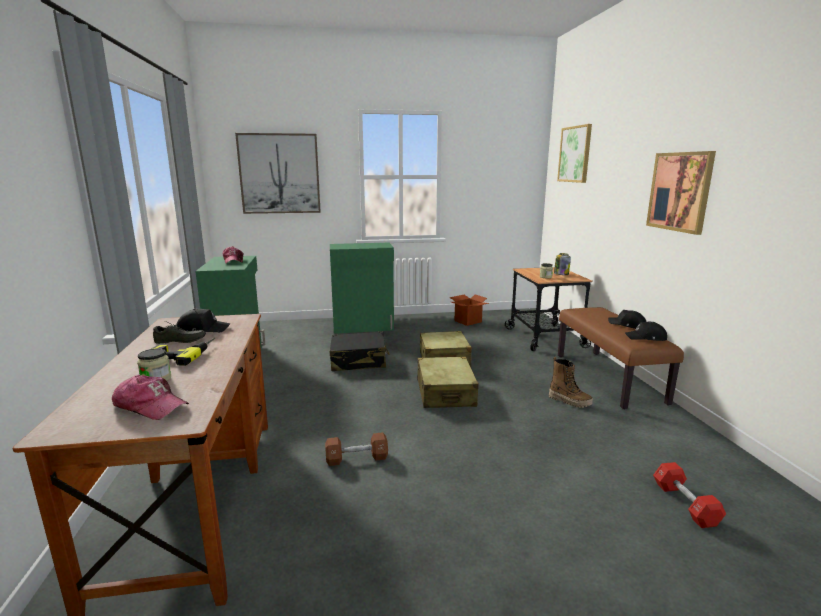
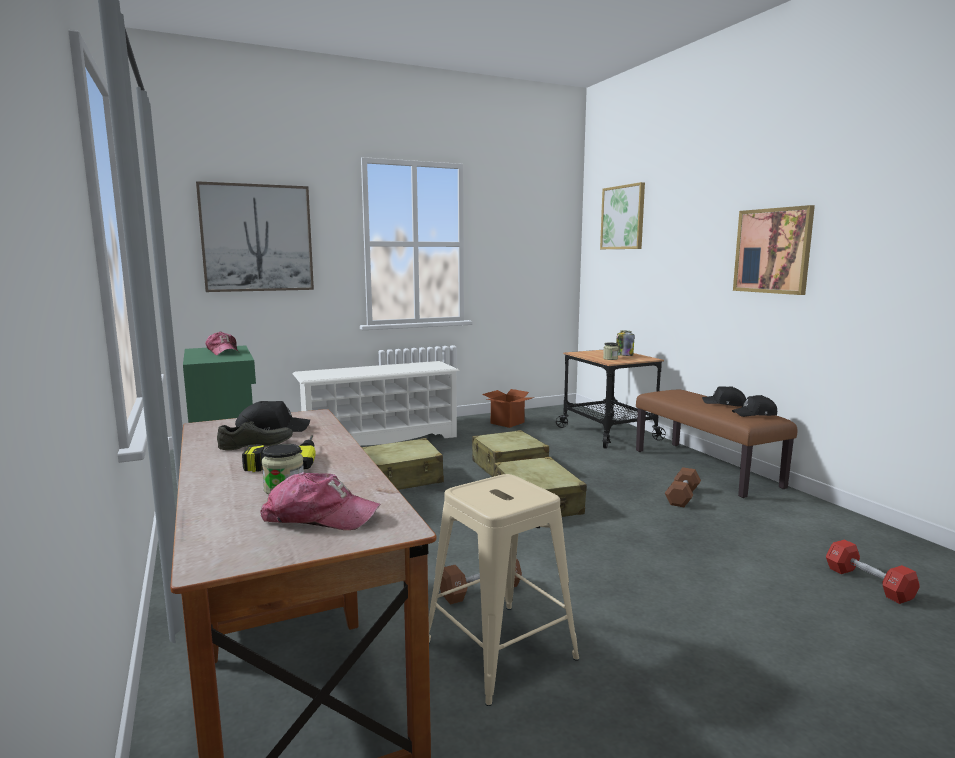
camera: 15 degrees left, 5 degrees down
(339, 507) = (499, 650): none -> beige stool
(359, 361) = (402, 479): black suitcase -> beige suitcase
(363, 327) = (379, 439): green cabinet -> white shoe rack
(569, 401) = (682, 496): boot -> brown dumbbell

